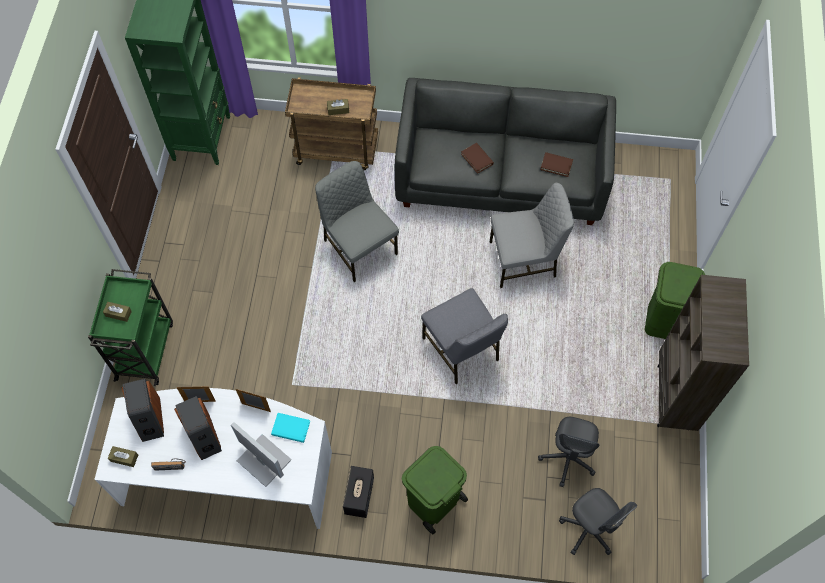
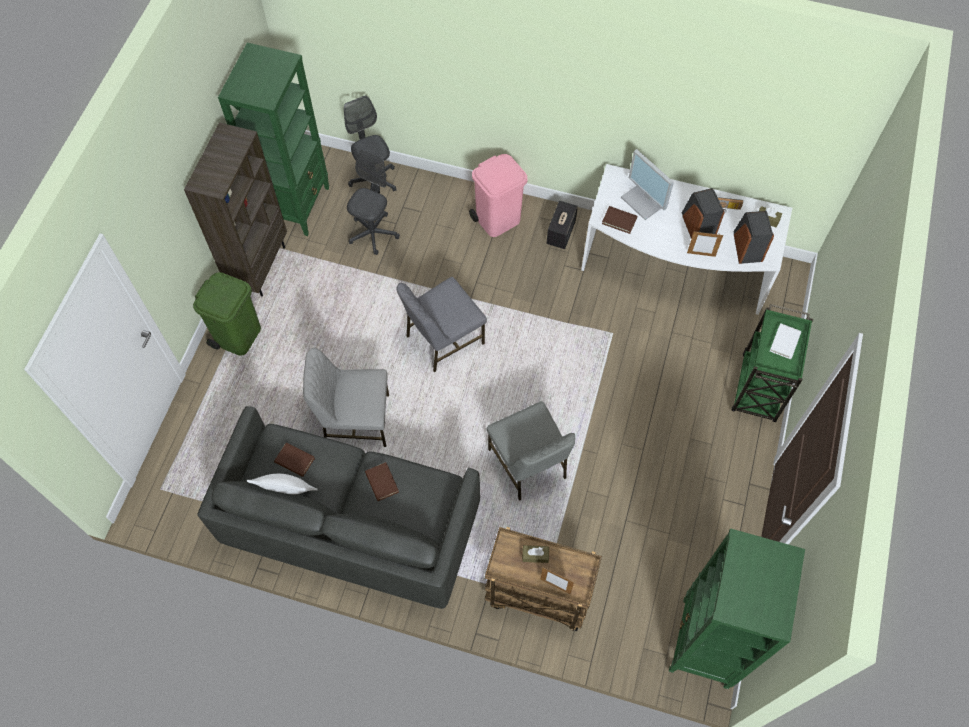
camera: 170 degrees left, 0 degrees up
(118, 313) = (785, 342): brown tissue box -> white book
(256, 407) = (649, 242): picture frame -> picture frame (555, 586)
(291, 428) = (619, 221): turquoise book -> brown book
(433, 502) = (498, 219): green trash can -> pink trash can
(462, 350) = (443, 339): grey chair -> grey chair turned 105 degrees counterclockwise
(553, 142) = (287, 493): none -> white pillow
(665, 481) = (296, 205): none -> green bookcase

